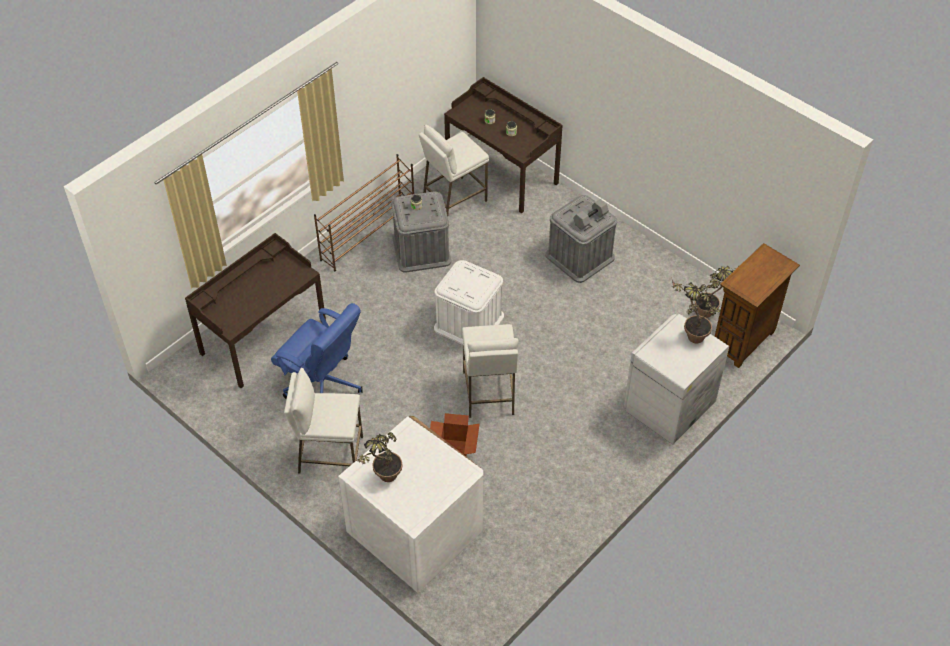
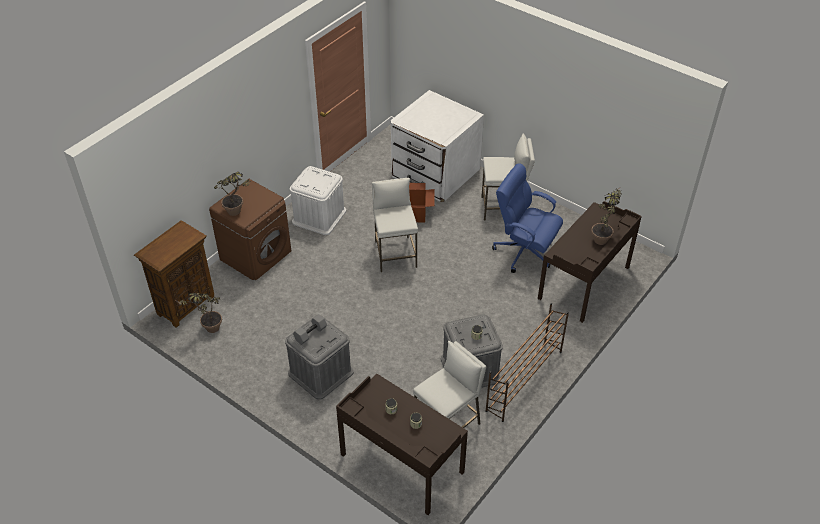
camera: 175 degrees right, 5 degrees down
(383, 479) = (454, 114): potted plant -> potted plant (602, 237)
(469, 322) = (417, 305): white storage box -> white storage box (319, 216)
(667, 404) = (257, 255): white washing machine -> brown washing machine

